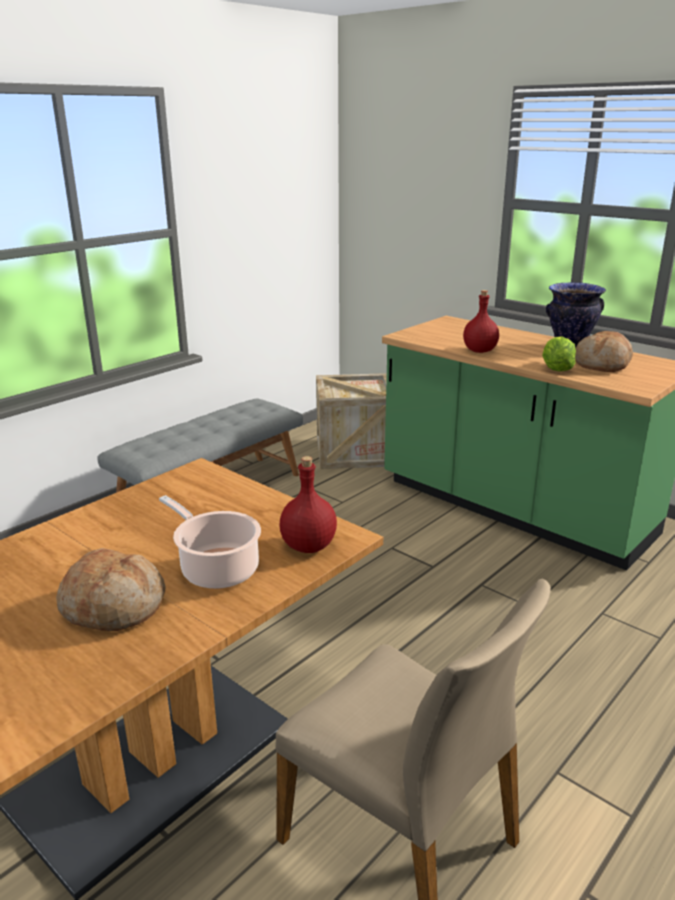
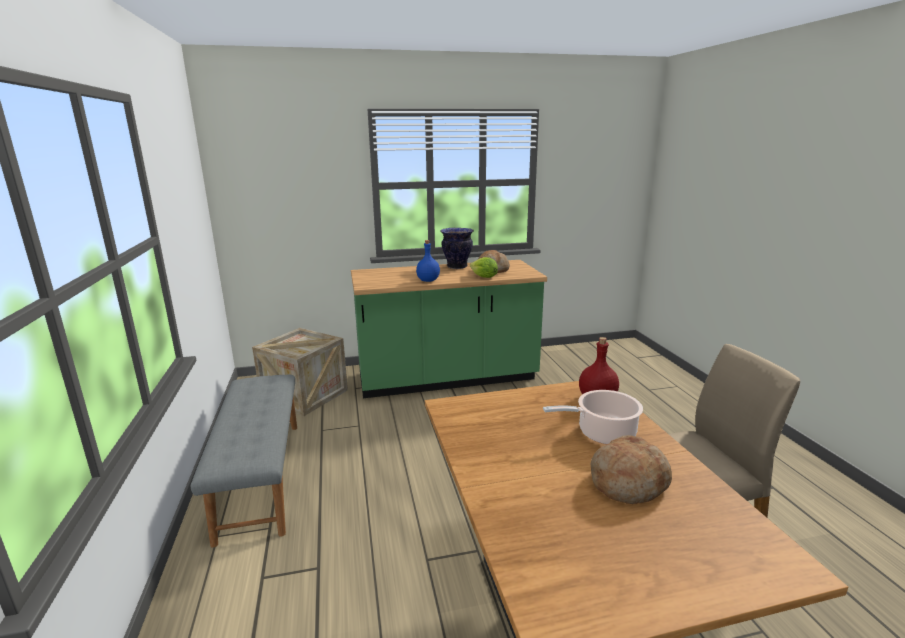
camera: 55 degrees left, 5 degrees down
(479, 350) = (428, 280): red bottle -> blue bottle

